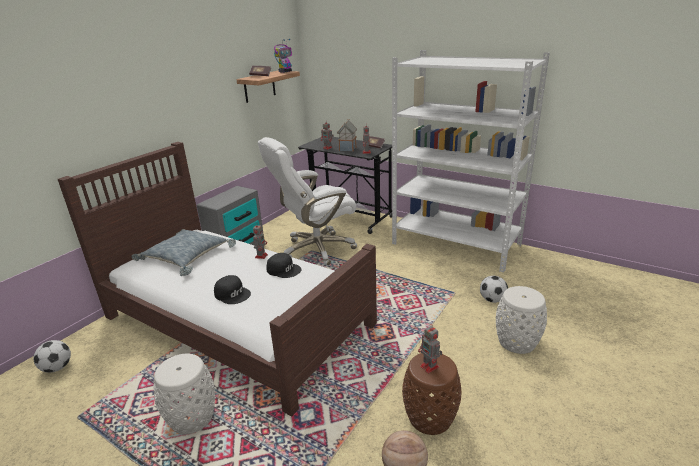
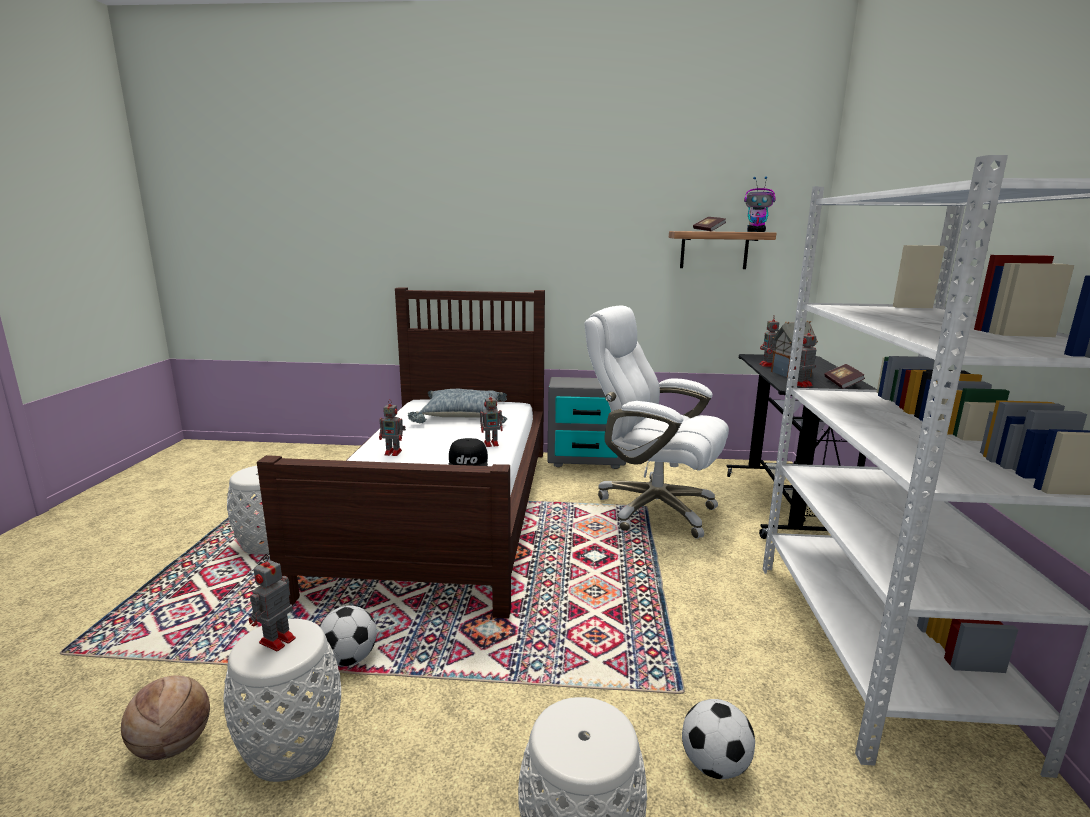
camera: 60 degrees right, 10 degrees down
(57, 368) = (326, 458): football -> football (349, 659)
(232, 294) = (394, 452): black cap -> toy robot
(430, 417) = (292, 748): brown stool -> white stool

